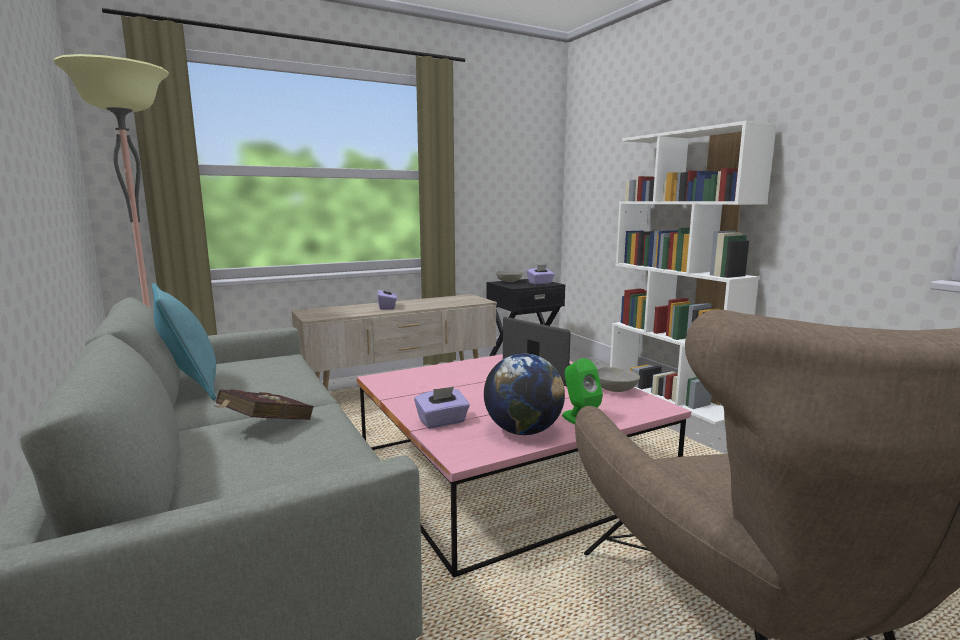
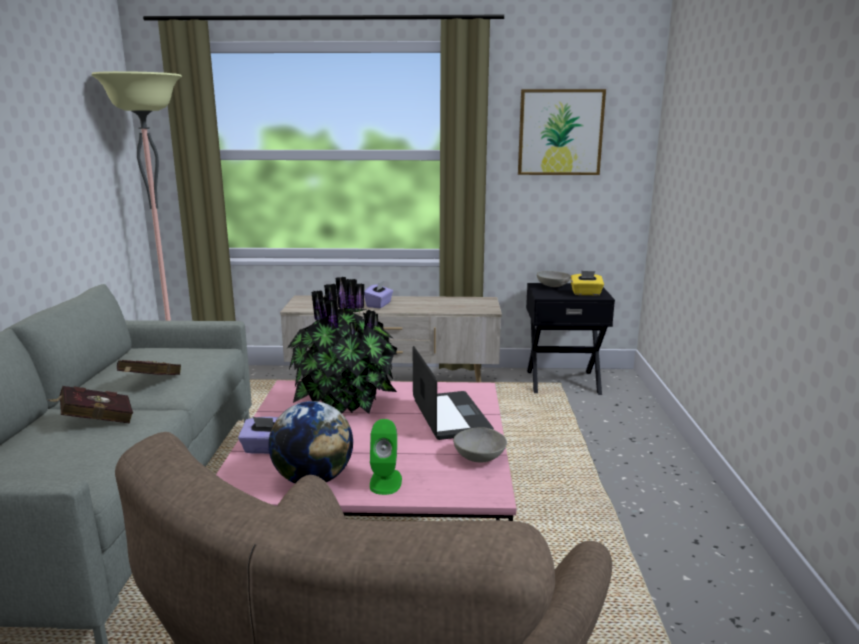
camera: 30 degrees right, 5 degrees up
(191, 386) = (112, 369): turquoise pillow -> none
(265, 388) = (150, 383): none -> red book
(450, 379) = (345, 402): none -> potted plant
(502, 159) = (560, 132): none -> picture
(540, 283) = (586, 293): purple tissue box -> yellow tissue box
(671, 396) = (682, 477): white bookcase -> none

